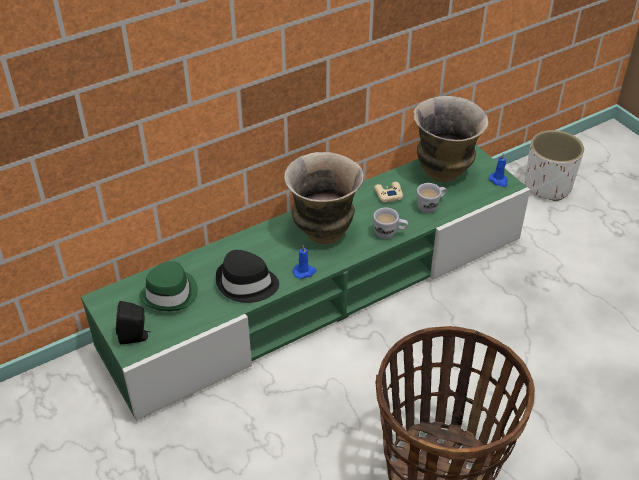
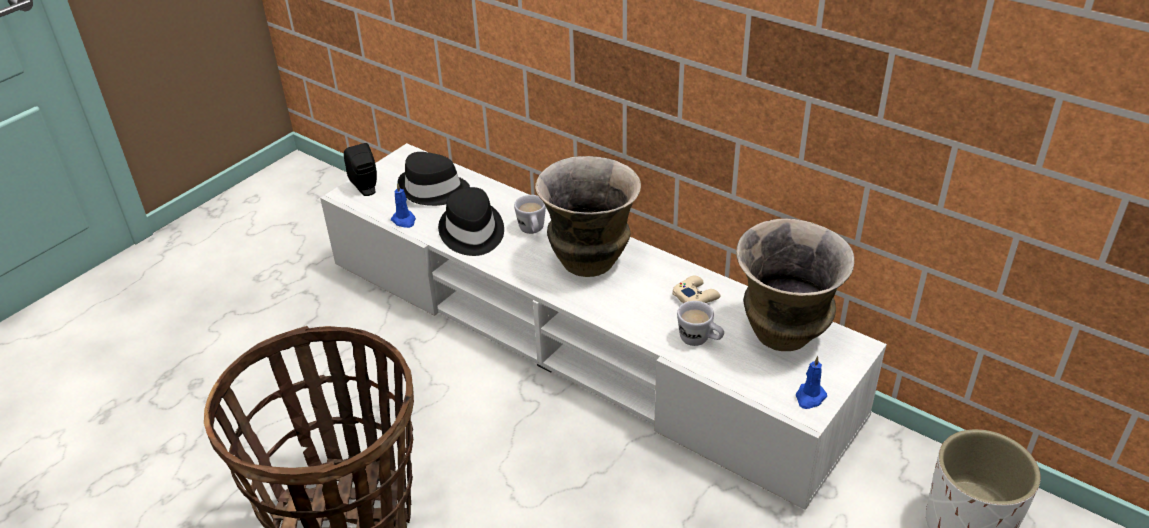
camera: 70 degrees right, 5 degrees down
(170, 293) = (433, 190): green hat -> black hat
(304, 272) = (512, 267): blue candle -> blue candle (404, 220)
(320, 291) = (578, 337): green tv stand -> white tv stand
(389, 234) = (620, 316): white mug -> white mug (532, 231)

